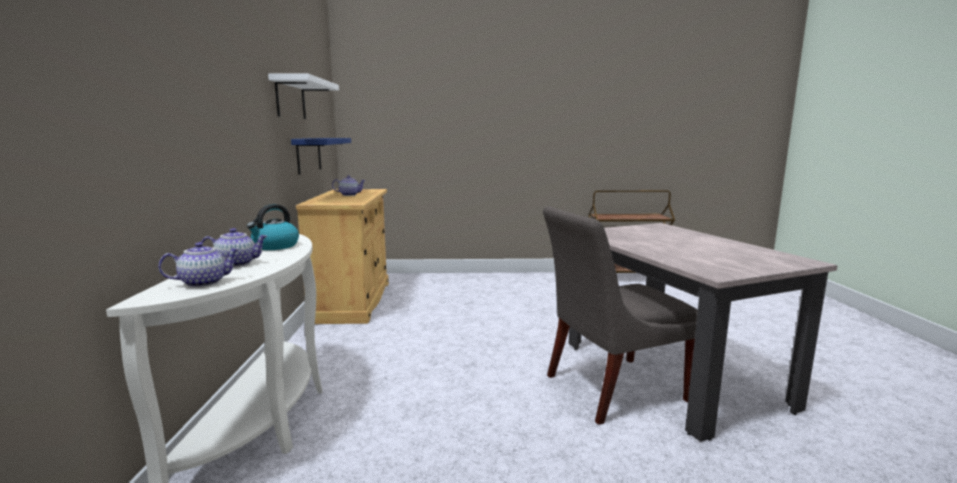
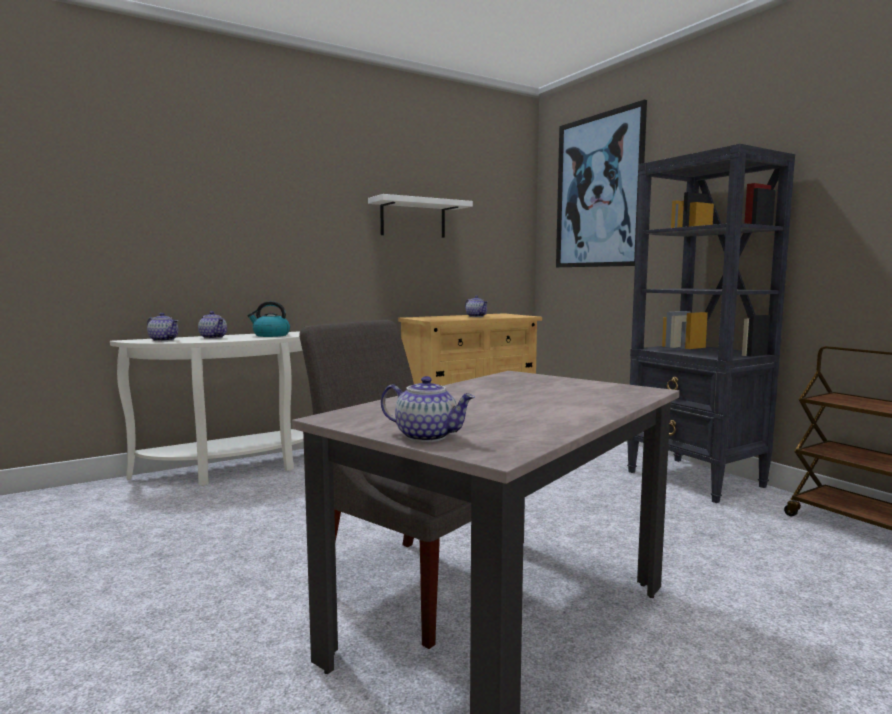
camera: 60 degrees right, 5 degrees down
(308, 155) = (447, 273): blue shelf -> none
(410, 85) = (598, 191): none -> picture
(530, 280) = (695, 479): none -> black bookcase
(771, 265) = (427, 436): none -> teapot

